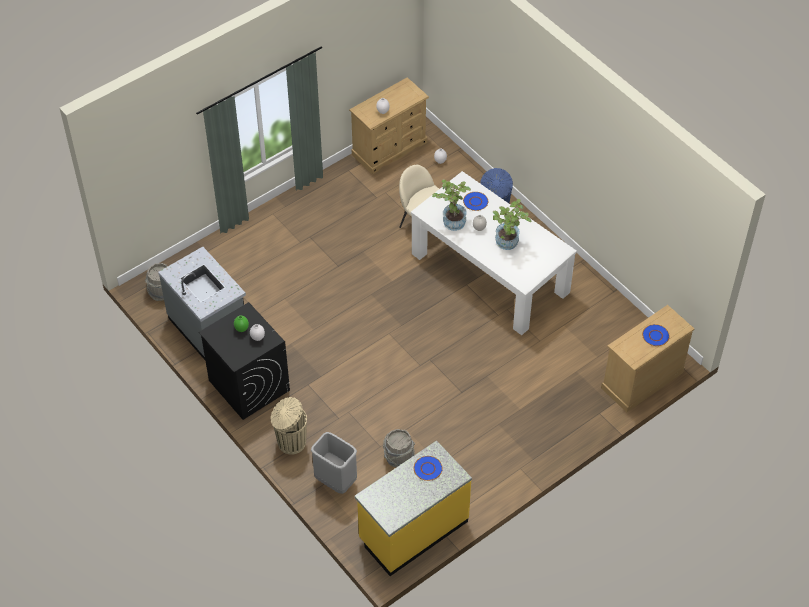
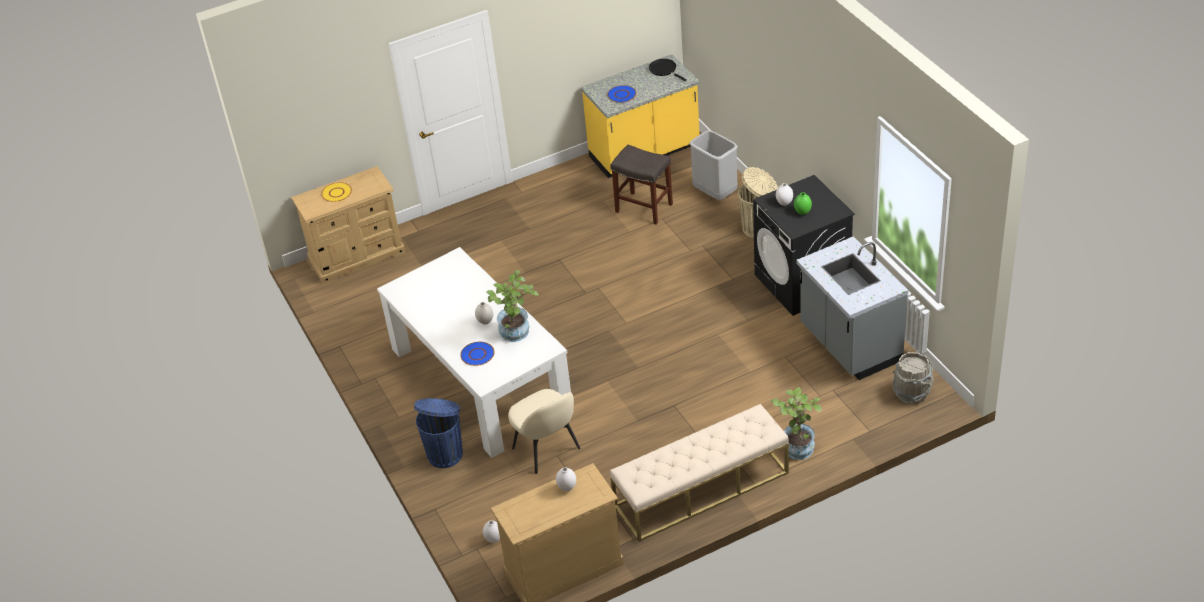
camera: 165 degrees left, 10 degrees down
(309, 206) = (701, 489): none -> beige bench
(392, 508) = (664, 70): none -> black frying pan
(398, 458) = (645, 208): grey bucket -> grey stool
(508, 244) = (456, 301): potted plant -> potted plant (797, 445)
(655, 335) = (336, 193): blue plate -> yellow plate

